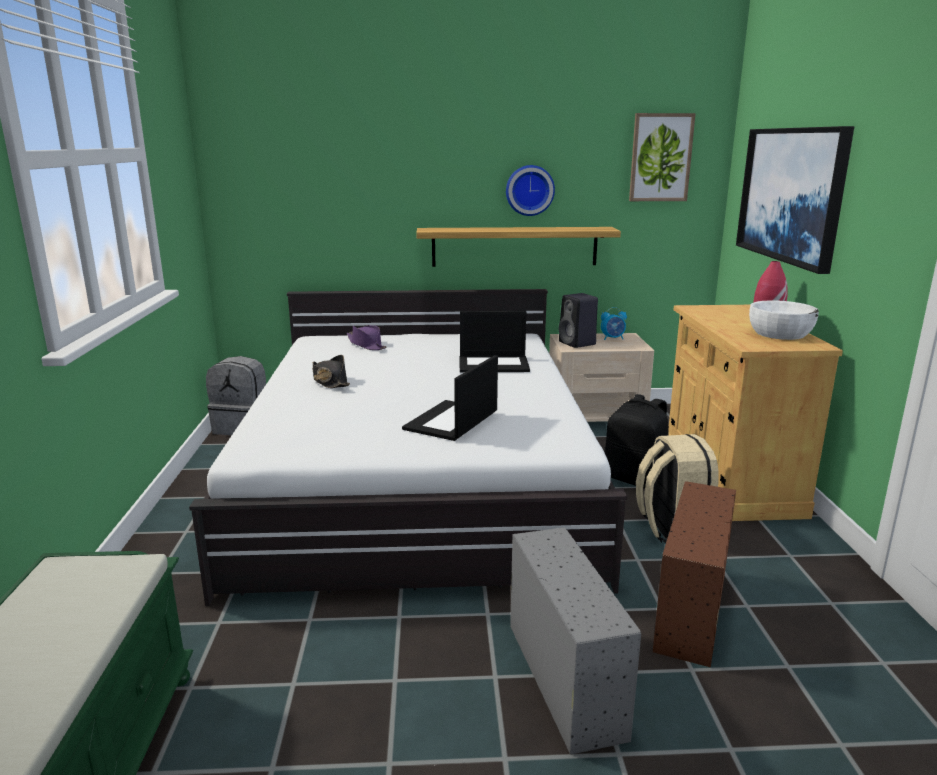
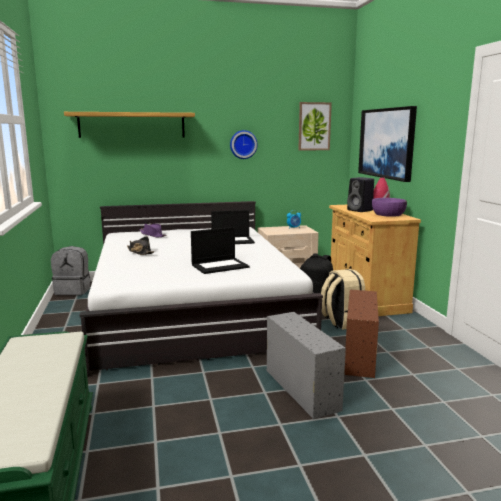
camera: 10 degrees left, 5 degrees down
(451, 421) = (220, 266): laptop -> laptop turned 135 degrees counterclockwise
(514, 246) = (235, 177): shelf -> shelf (132, 125)
(578, 343) = (275, 231): black speaker -> black speaker (360, 210)
(780, 333) = (388, 214): white bowl -> purple bowl

